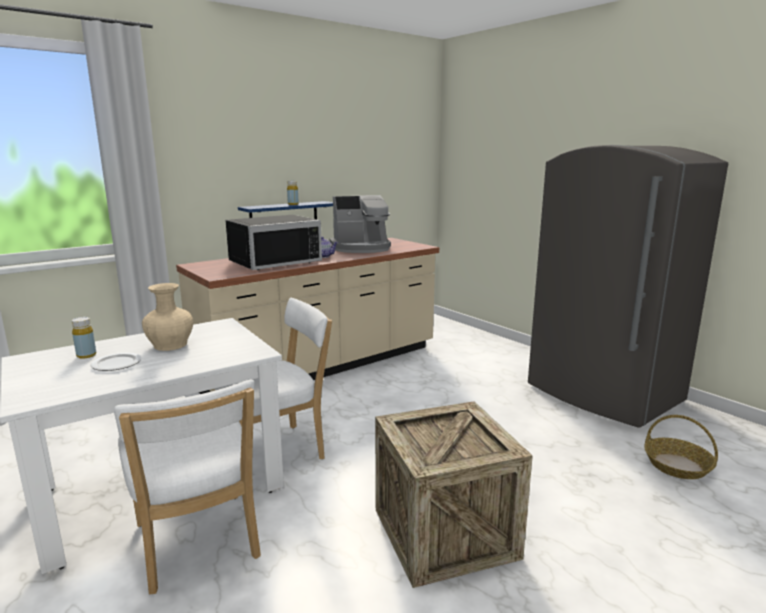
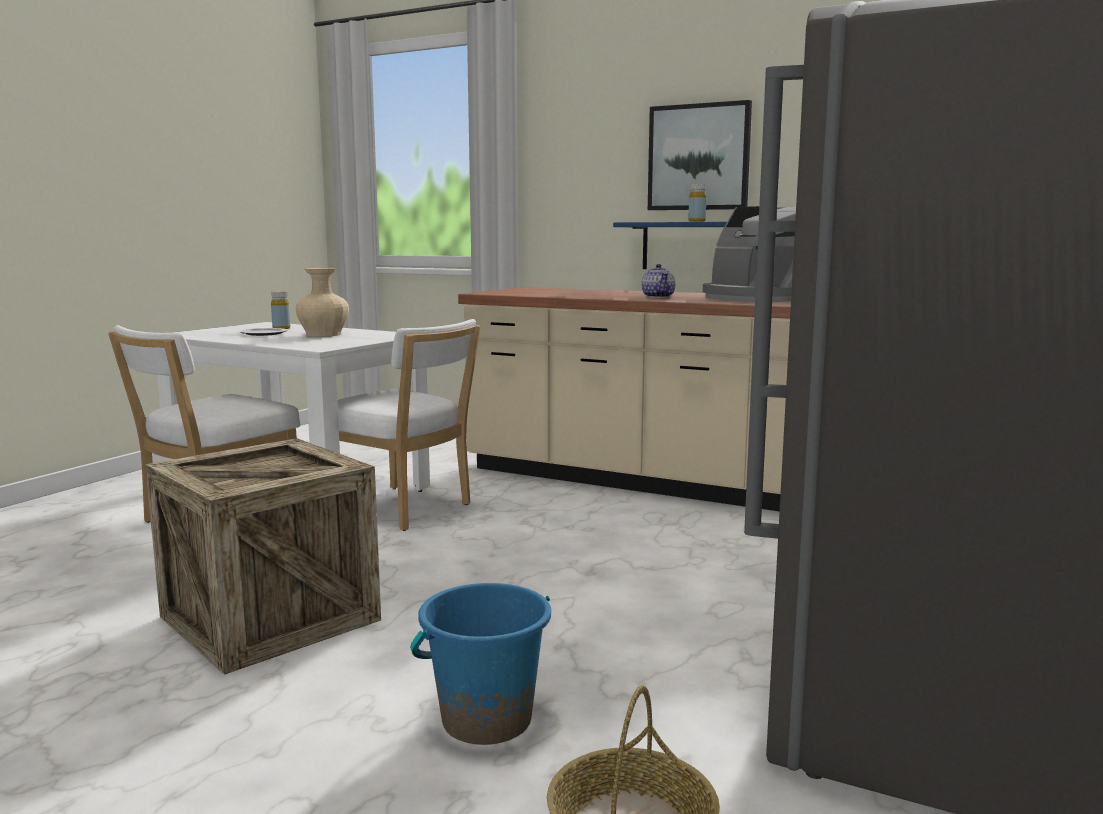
camera: 65 degrees right, 5 degrees down
(273, 262) = (587, 293): black microwave -> none
(280, 162) = (699, 157): none -> picture
(594, 479) = (486, 720): none -> blue bucket

